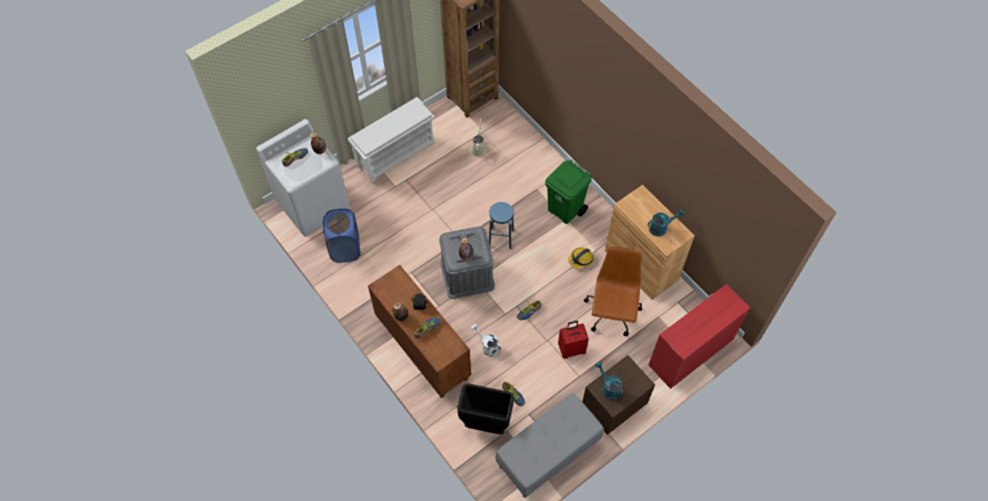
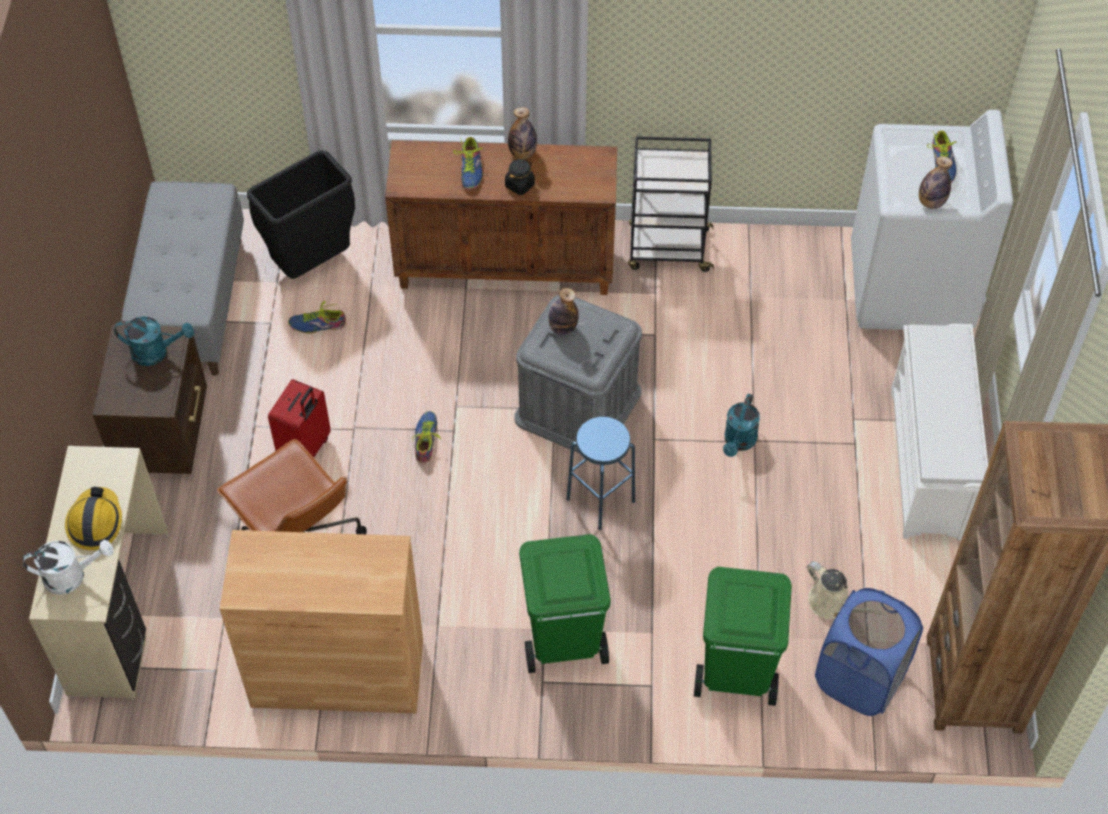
camera: 130 degrees right, 5 degrees down
(345, 248) = (782, 279): blue laundry basket -> blue laundry basket (860, 679)
(363, 297) = (667, 249): none -> black cart
(487, 346) = (426, 346): white watering can -> white watering can (72, 576)
(529, 157) = (735, 674): none -> green trash can
(581, 259) = (442, 588): hard hat -> hard hat (95, 522)
(661, 227) = (289, 568): turquoise watering can -> turquoise watering can (739, 442)
(690, 351) = (121, 611): red desk -> beige desk

